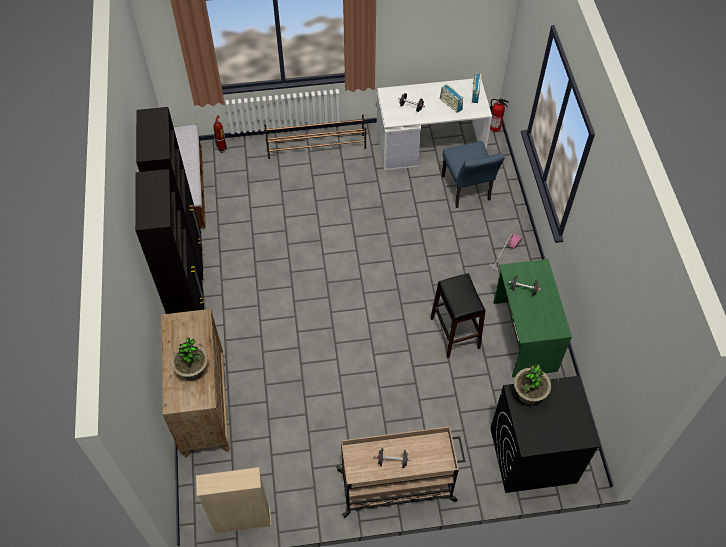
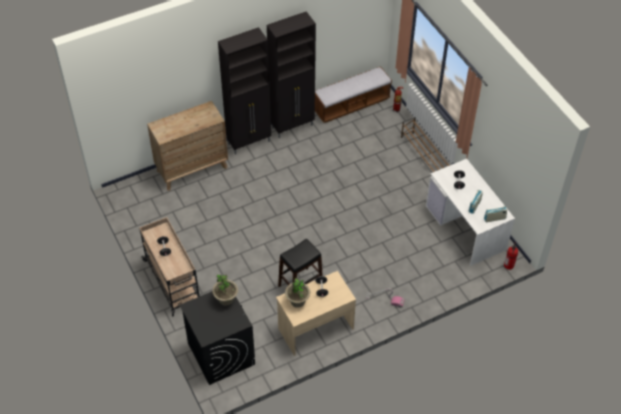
camera: 70 degrees right, 5 degrees down
(193, 371) = (179, 127): potted plant -> potted plant (297, 301)
(242, 520) = (126, 211): beige bookcase -> none
(467, 191) = (432, 262): blue chair -> none
(523, 336) = (315, 328): green desk -> beige desk

